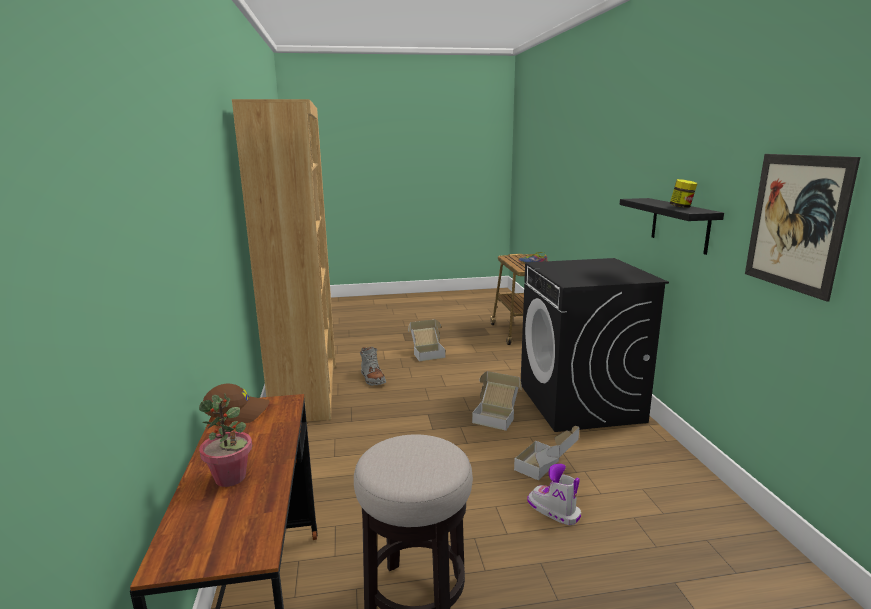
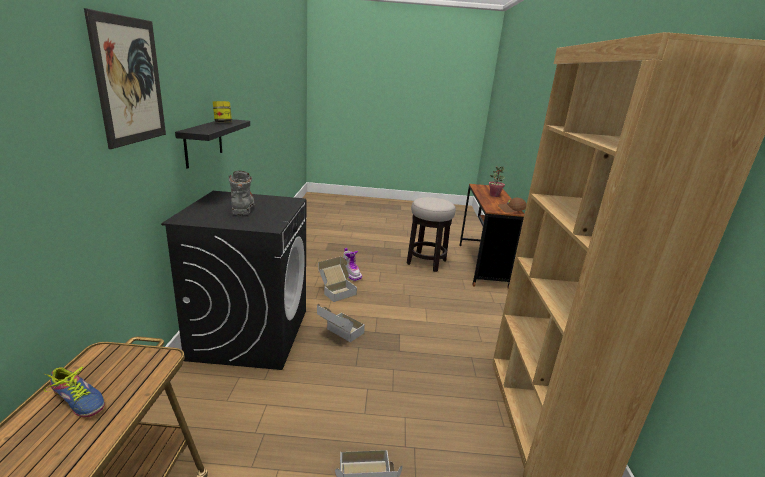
camera: 170 degrees left, 5 degrees up
(372, 378) = (458, 426): grey boot -> grey boot (242, 207)
(796, 223) = (245, 111): picture -> picture (130, 81)

